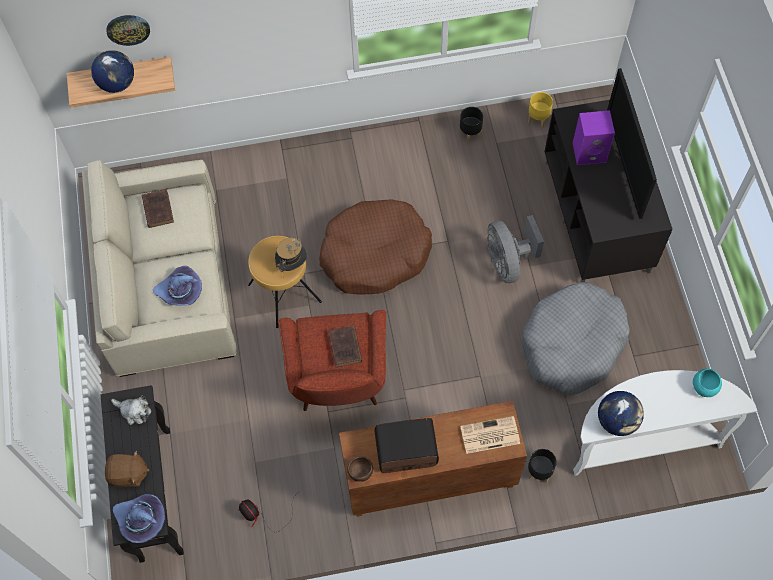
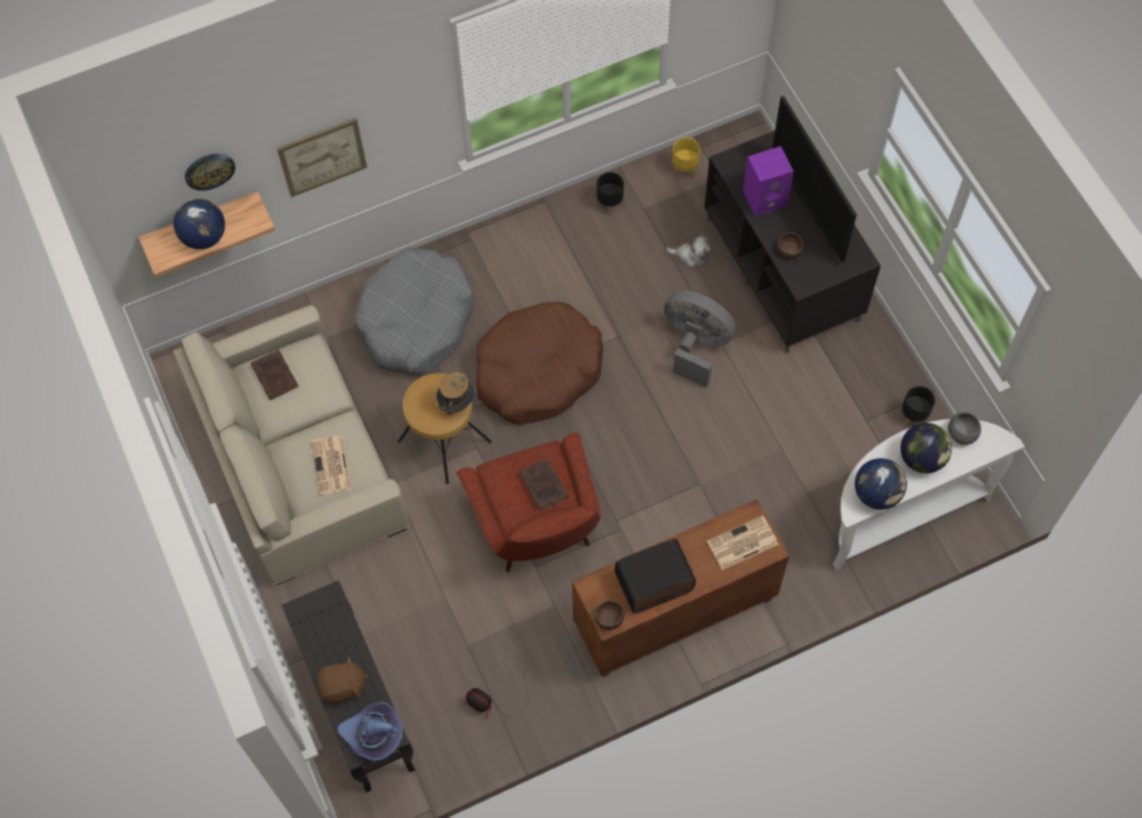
camera: 15 degrees left, 0 degrees up
(134, 411) = (327, 615): plush toy -> plush toy (690, 255)
(180, 291) = (331, 466): purple hat -> newspaper
(227, 39) = (322, 157): none -> picture
(508, 262) = (695, 345): grey fan -> grey fan turned 150 degrees clockwise
(539, 472) = (796, 577): black planter -> black planter (913, 416)
(572, 344) = (794, 423): grey dog bed -> grey dog bed (416, 321)
(598, 200) = (789, 251): none -> brown bowl
(664, 399) = (921, 458): none -> globe
(704, 387) = (961, 434): turquoise bowl -> grey bowl

